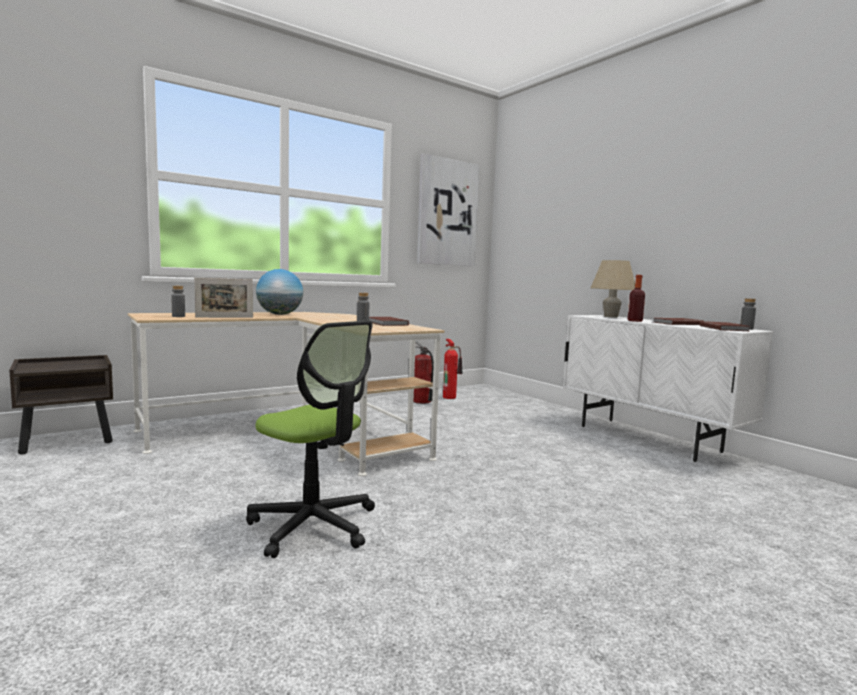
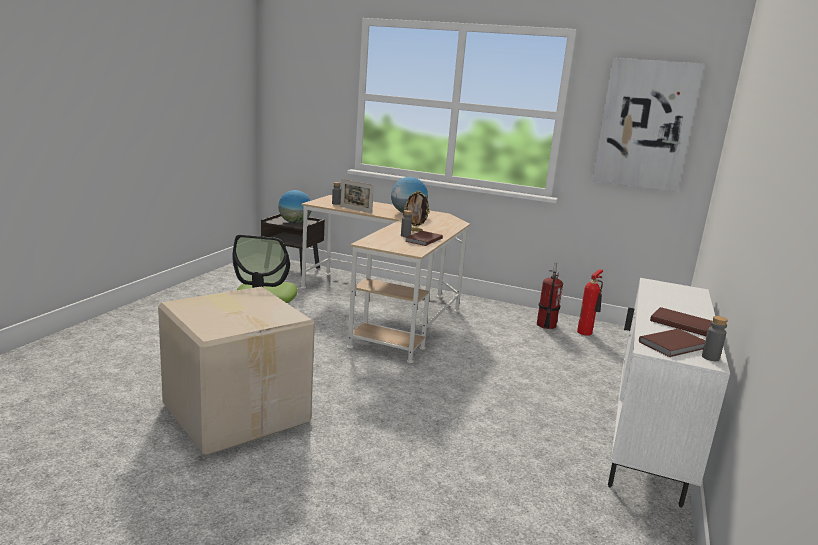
camera: 55 degrees right, 10 degrees up
(70, 365) = (294, 222): none -> globe
(349, 320) = (415, 230): none -> picture frame
(472, 589) = (237, 412): none -> cardboard box
(611, 316) = (684, 294): beige table lamp -> none
(634, 321) = (649, 305): bottle -> none

